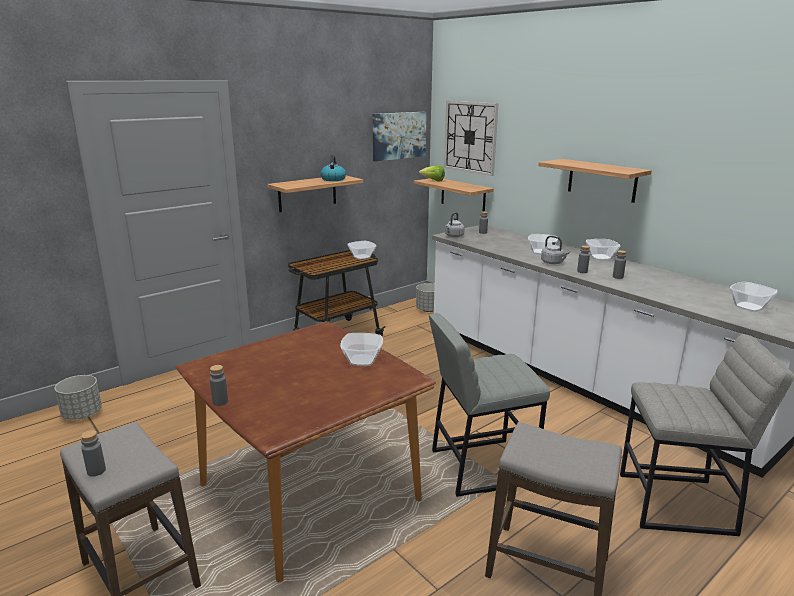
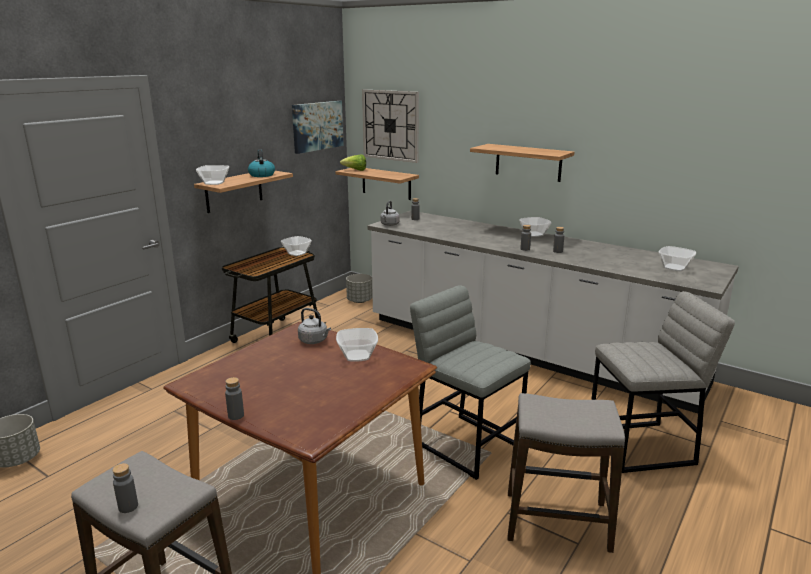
camera: 15 degrees left, 0 degrees up
(479, 467) = (465, 444): grey chair -> grey chair turned 75 degrees clockwise
(541, 252) = (479, 234): bowl -> bowl (214, 183)
(553, 263) = (495, 243): grey kettle -> grey kettle (314, 341)

